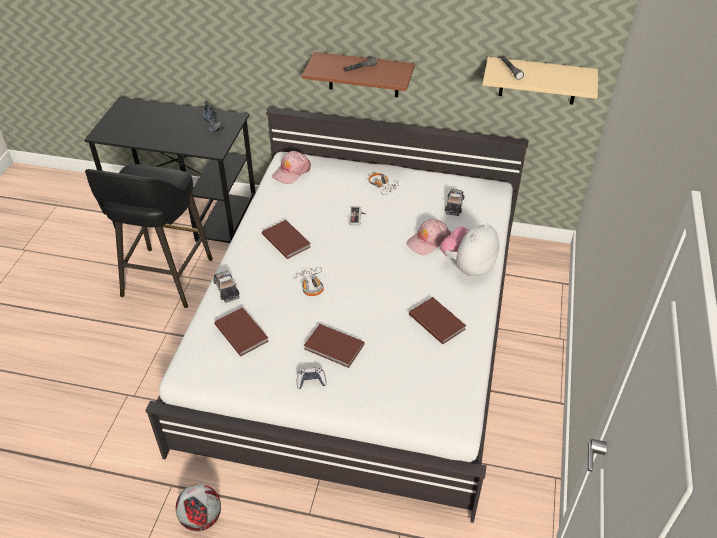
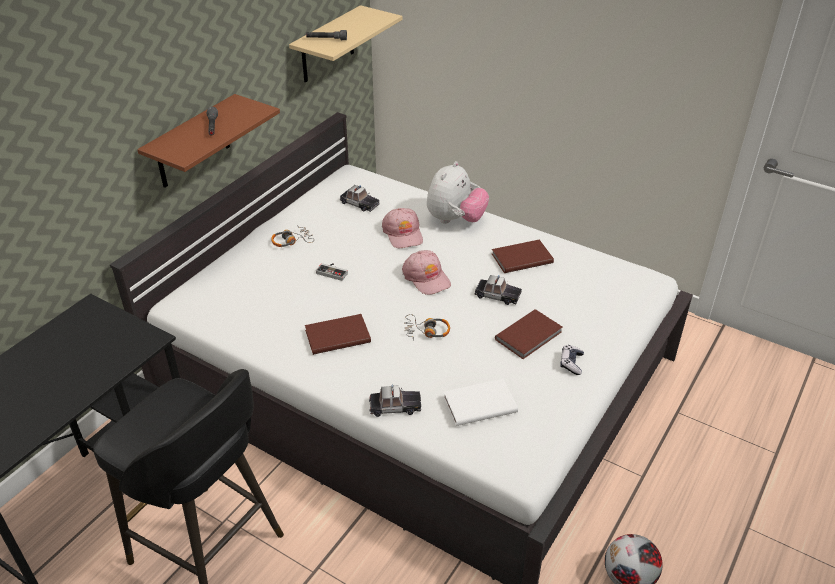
camera: 70 degrees left, 5 degrees down
(214, 123) = (82, 330): shoe -> none
(242, 332) = (478, 403): brown book -> white book
(291, 171) = (207, 305): pink cap -> pink cap (426, 277)
(377, 317) = (497, 295): none -> toy car
(468, 267) = (455, 220): plush toy -> plush toy turned 120 degrees counterclockwise

